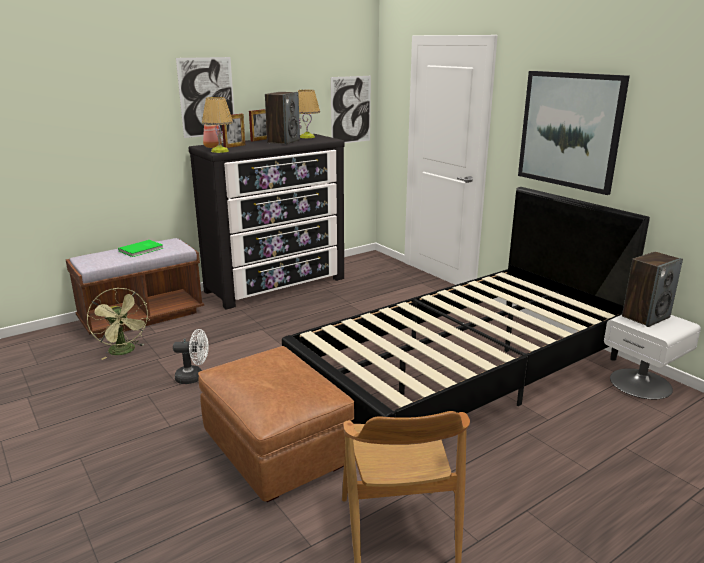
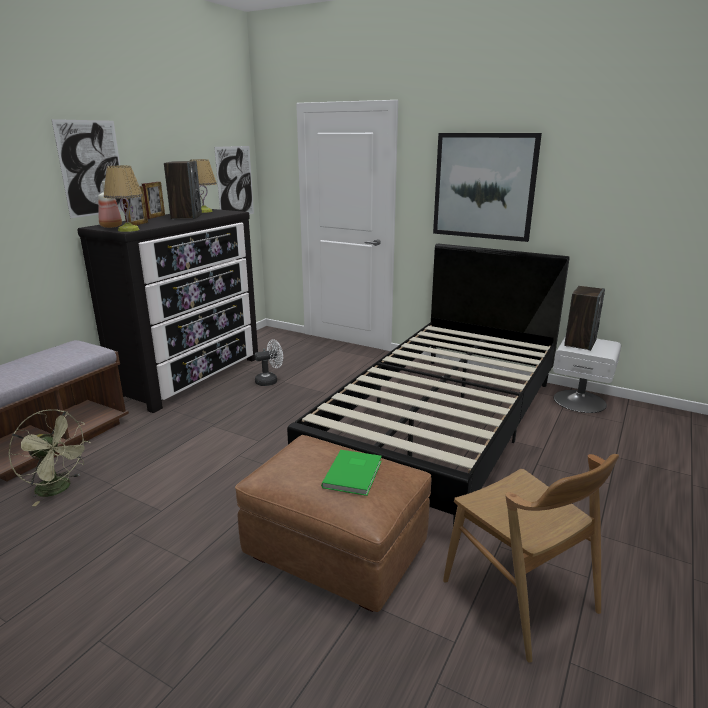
camera: 25 degrees left, 0 degrees up
(142, 249) = (44, 359): green book -> green book (354, 473)
(194, 377) = (175, 497): white fan -> white fan (270, 381)

